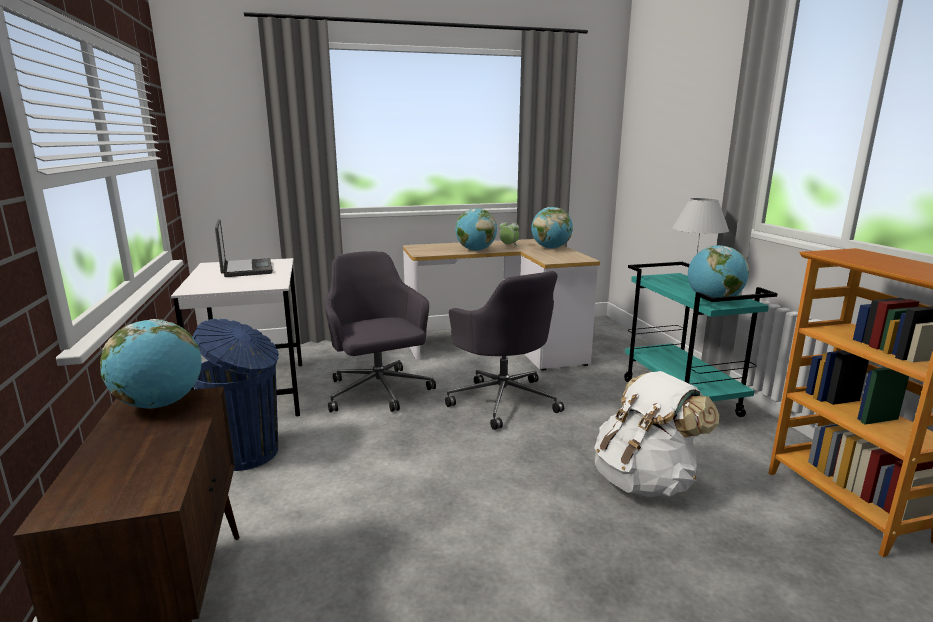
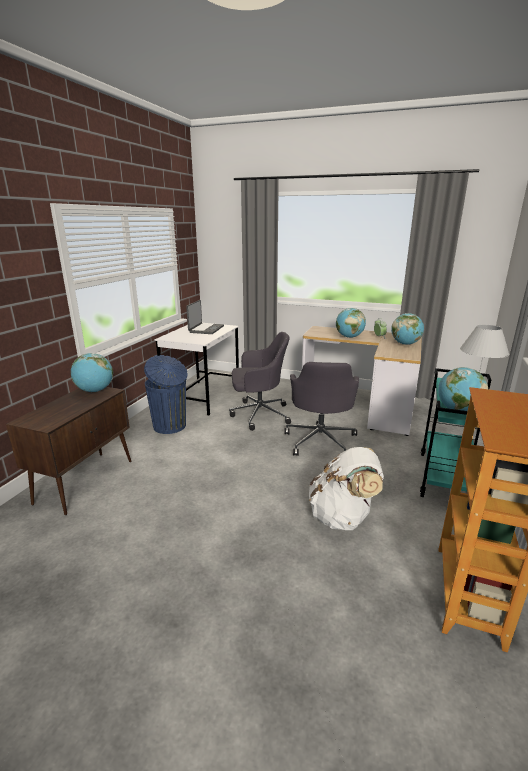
camera: 35 degrees right, 5 degrees up
(379, 392) = (259, 414): grey office chair -> grey office chair turned 75 degrees clockwise

